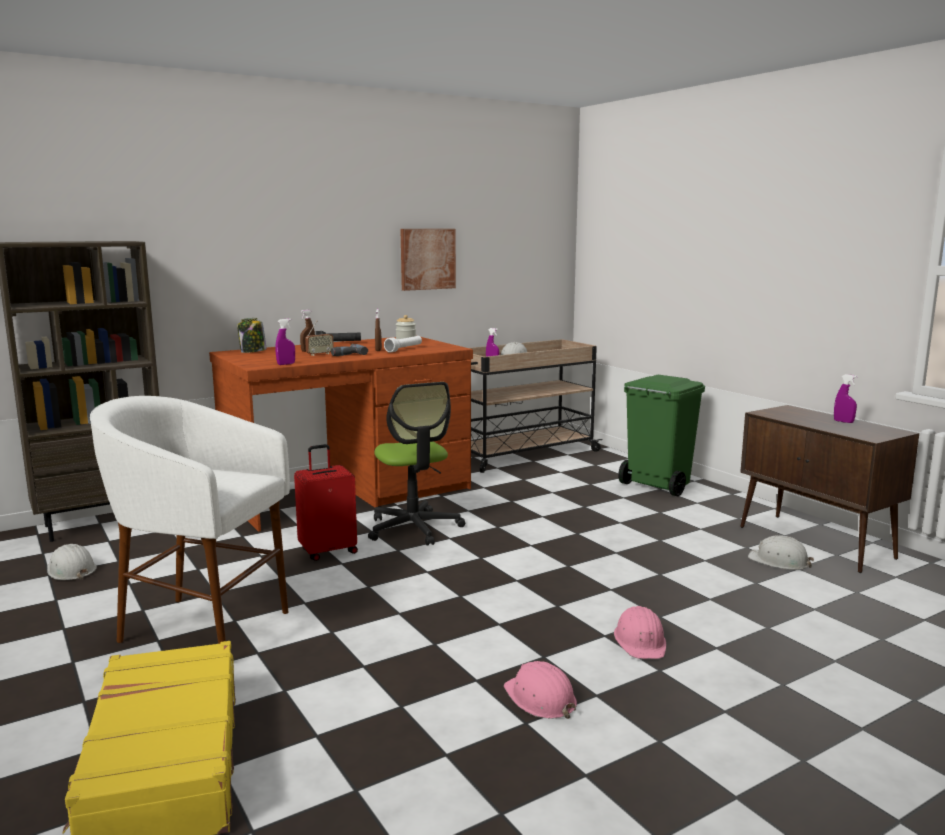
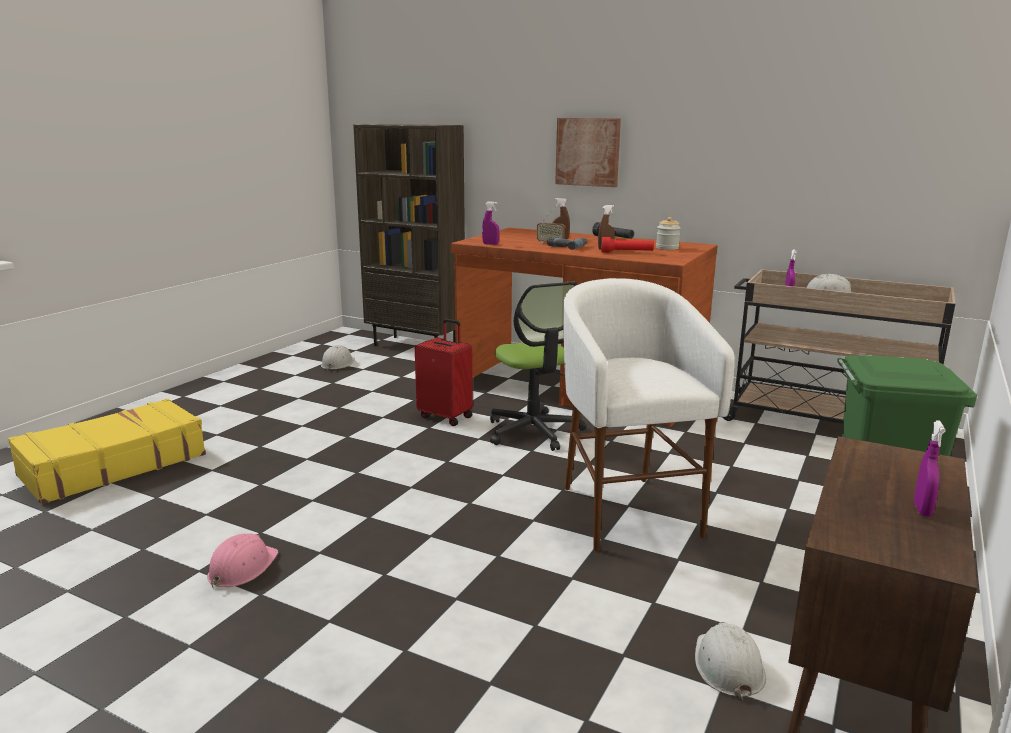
camera: 60 degrees right, 5 degrees up
(202, 628) = (283, 421): white stool -> white stool (626, 511)
(253, 351) = (528, 232): jar -> none
(404, 349) = (627, 252): white flashlight -> red flashlight
(414, 528) = (534, 431): office chair -> office chair turned 60 degrees counterclockwise
(427, 259) = (749, 155): picture -> picture (588, 152)
(640, 641) = (385, 597): pink hard hat -> none

